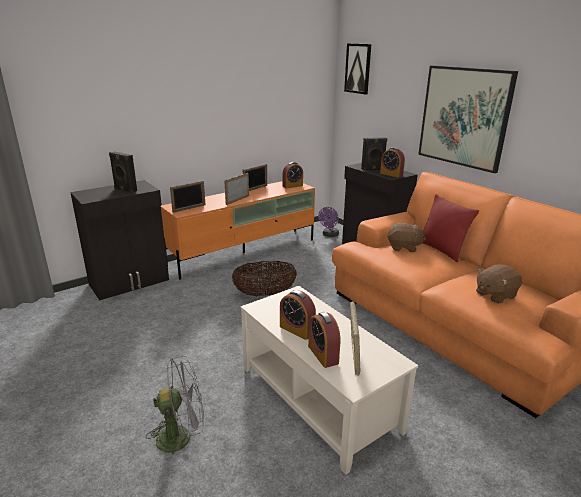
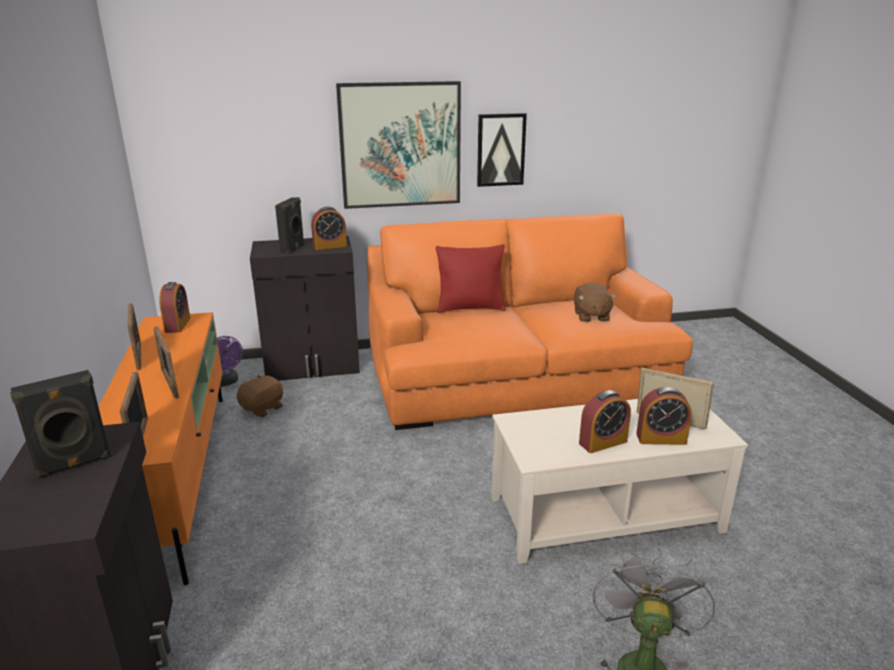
camera: 65 degrees left, 0 degrees up
(264, 294) = (339, 492): basket -> none
(358, 68) = (181, 99): picture -> picture (500, 149)
(404, 247) = (452, 323): brown plush toy -> brown plush toy (263, 408)

